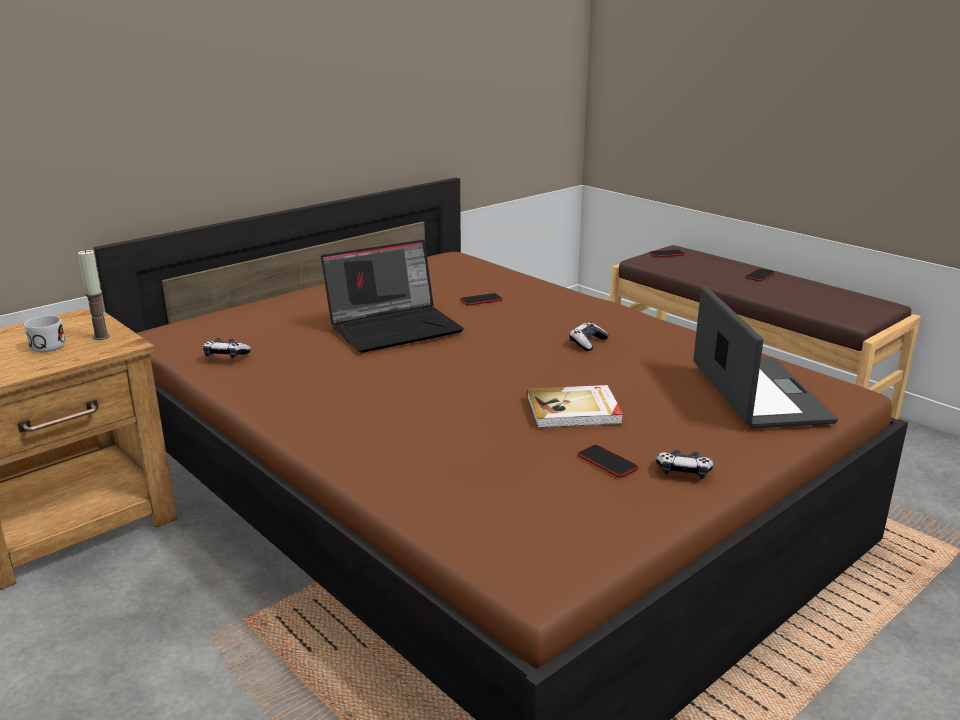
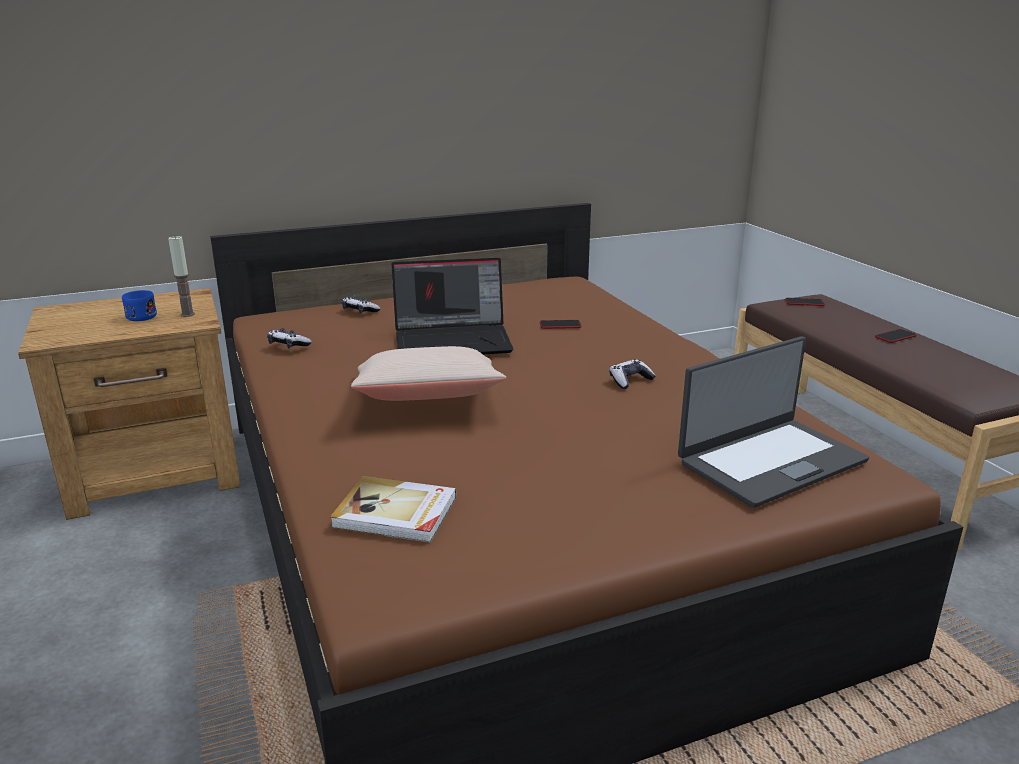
camera: 20 degrees right, 0 degrees up
(47, 344) = (142, 315): white mug -> blue mug
(419, 387) = (428, 399): none -> beige pillow
(574, 410) = (555, 445): book -> book (395, 513)
(607, 462) = (542, 503): phone -> none
(683, 472) = (614, 529): game controller -> game controller (360, 311)
(757, 393) = (770, 461): laptop -> laptop turned 45 degrees clockwise

